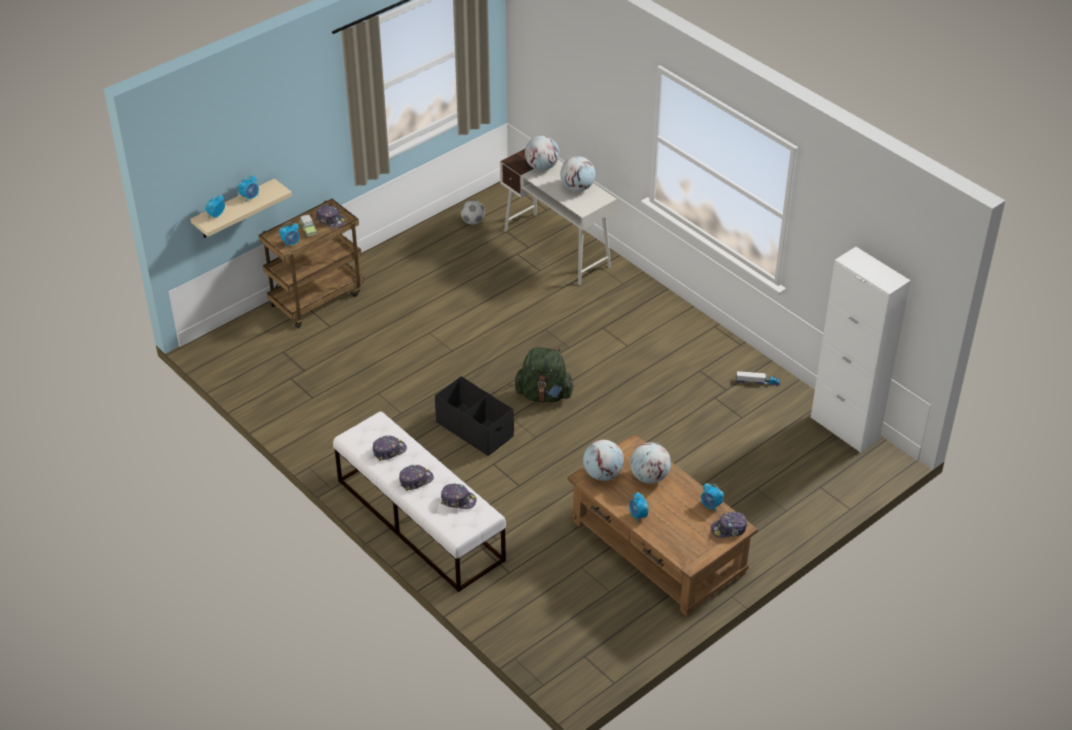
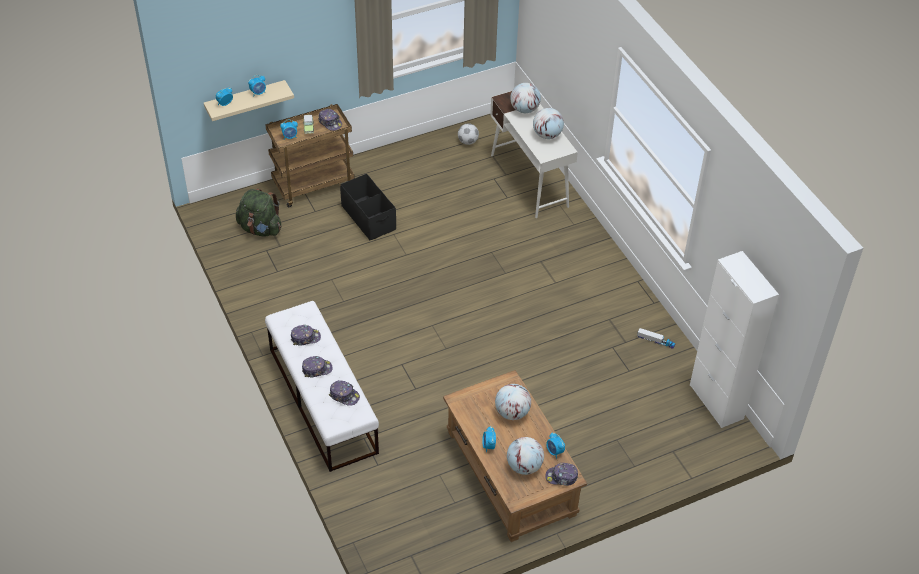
camera: 15 degrees right, 5 degrees up
(475, 429) = (398, 329): black storage box -> black storage box (369, 217)
(544, 395) = (467, 311): green backpack -> green backpack (260, 229)
(603, 474) = (473, 401): globe -> globe (524, 466)

